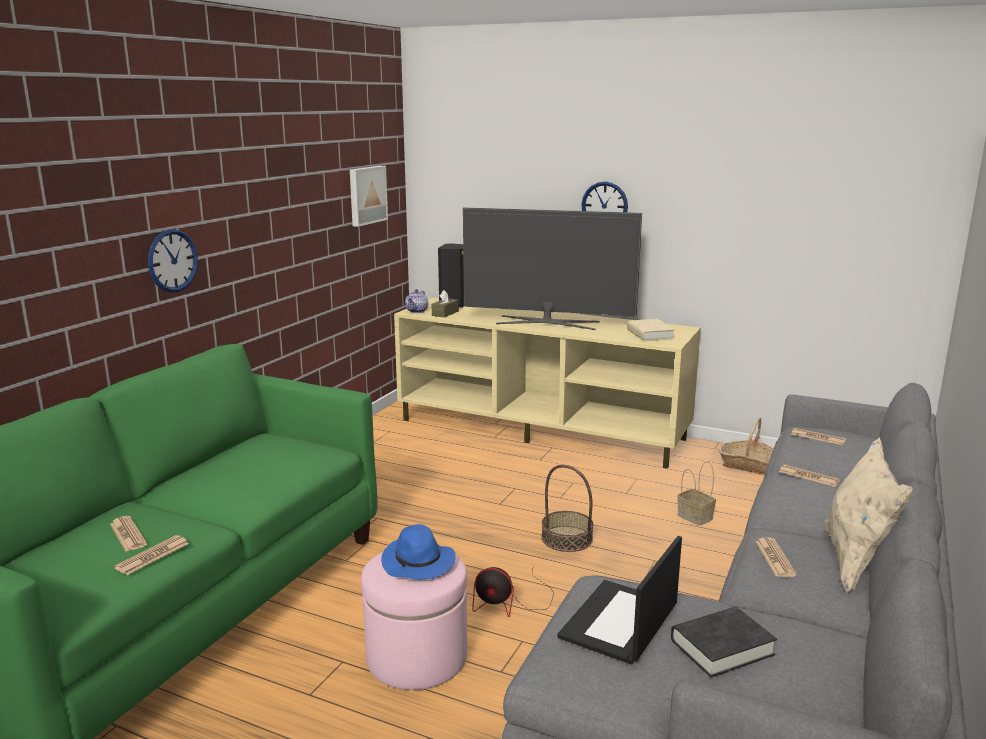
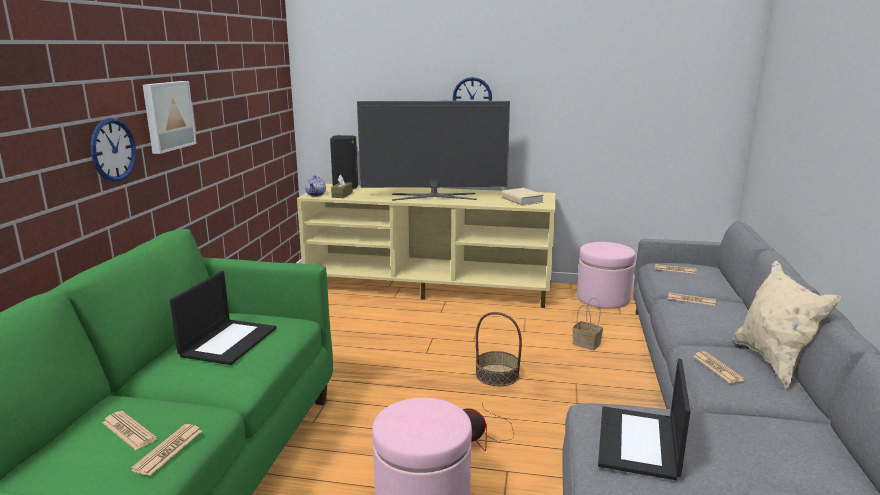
camera: 15 degrees left, 0 degrees up
(255, 463) = (228, 341): none -> laptop
(366, 195) = (265, 93): picture -> picture (167, 116)
(419, 563) = (424, 415): blue hat -> none
(722, 647) = (735, 451): black book -> none
(749, 465) = (603, 298): basket -> pink ottoman

